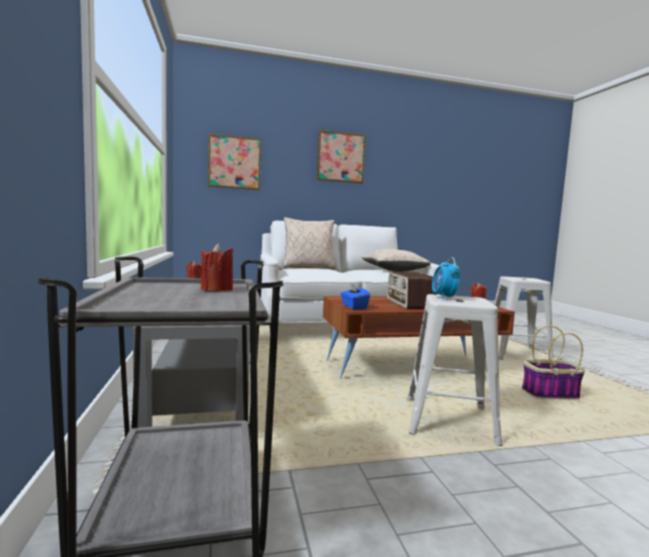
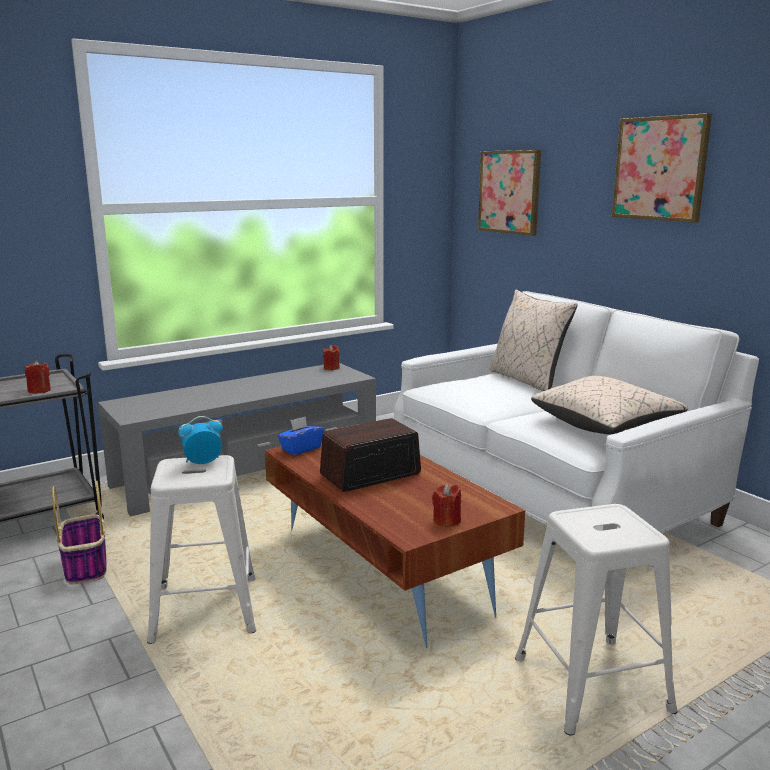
camera: 70 degrees right, 10 degrees up
(549, 394) = (354, 704): basket -> basket (85, 566)

